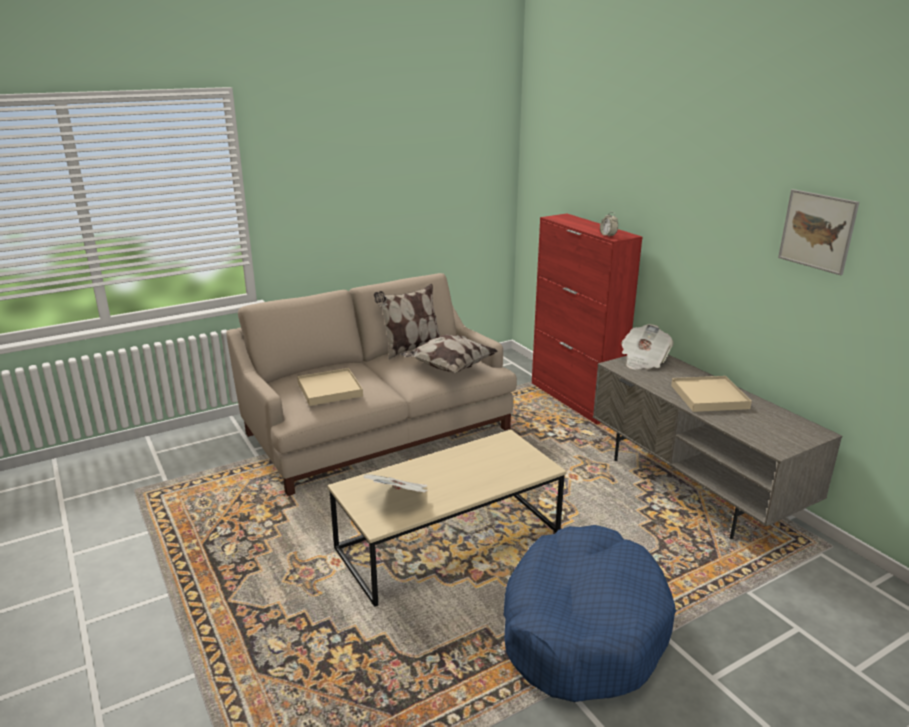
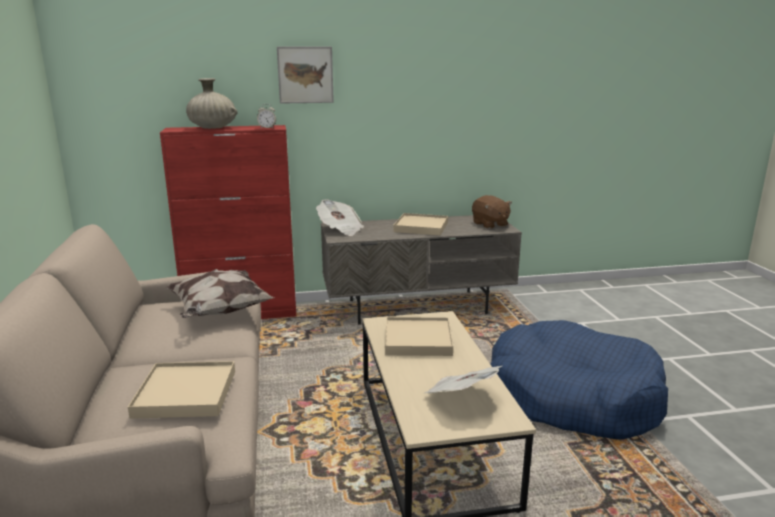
camera: 70 degrees left, 5 degrees down
(411, 349) = (136, 324): pillow -> none
(487, 462) = (418, 340): none -> beige tray
(581, 223) = (212, 128): none -> beige vase
(781, 436) = (490, 224): none -> brown plush toy
(817, 231) = (451, 79): picture -> picture (305, 75)

